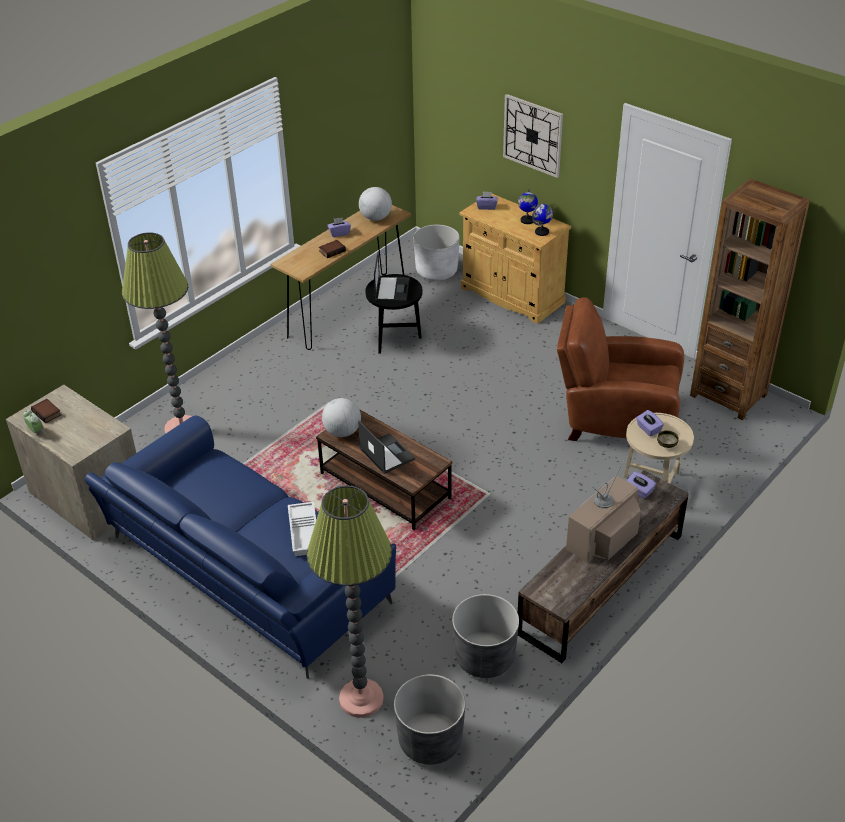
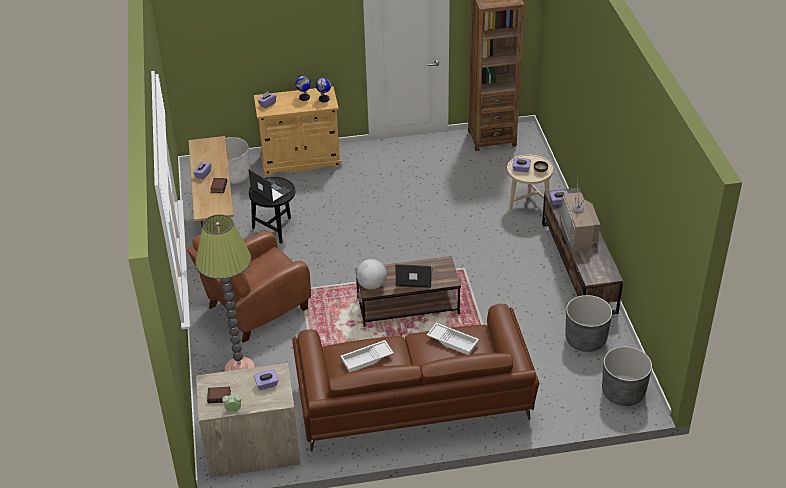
camera: 50 degrees left, 0 degrees up
(88, 432) = (267, 384): none -> purple tissue box
(216, 486) = (367, 359): none -> white tray
(244, 572) = (413, 404): blue sofa -> brown sofa
(361, 699) = (567, 404): floor lamp -> none
(376, 218) = (208, 151): globe -> none
(533, 135) = (286, 35): wall clock -> none
(615, 419) = (461, 187): brown armchair -> brown armchair (255, 309)

